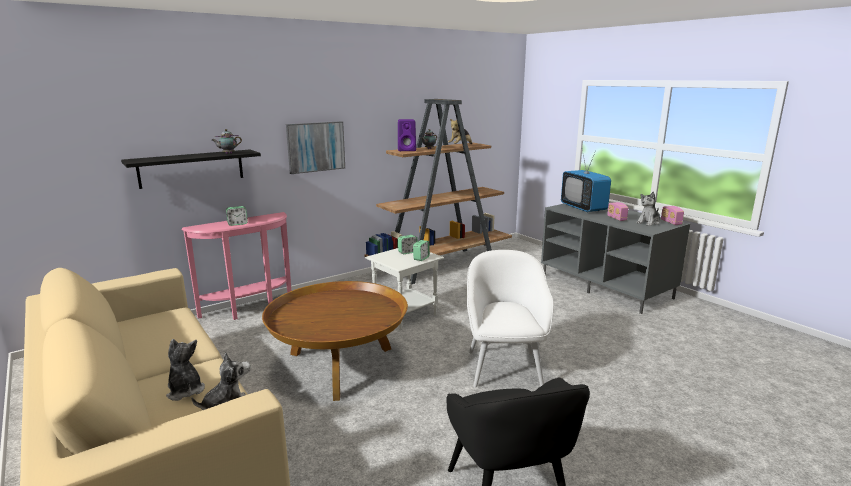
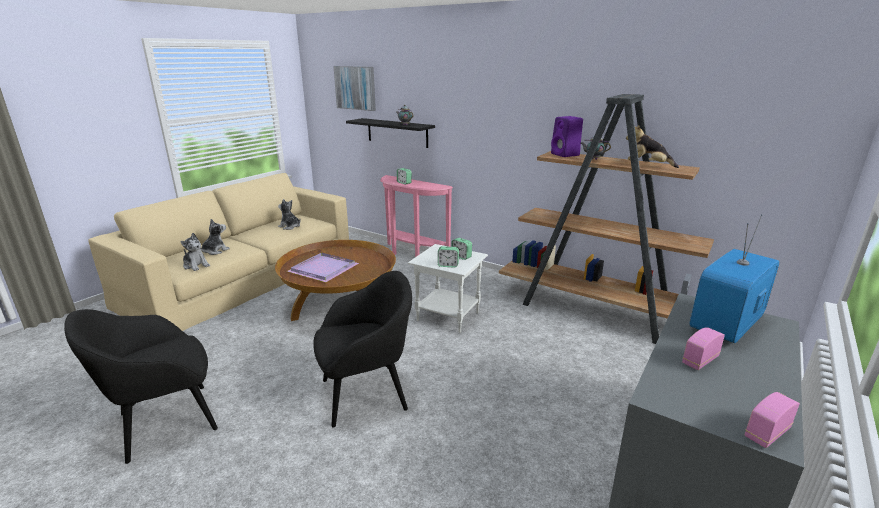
camera: 70 degrees right, 5 degrees up
(316, 147) = (488, 133): picture -> picture (355, 88)
(335, 321) = (323, 268): none -> purple tray
(504, 367) = (366, 393): white armchair -> black armchair
(648, 222) = (721, 399): plush toy -> plush toy (290, 227)

